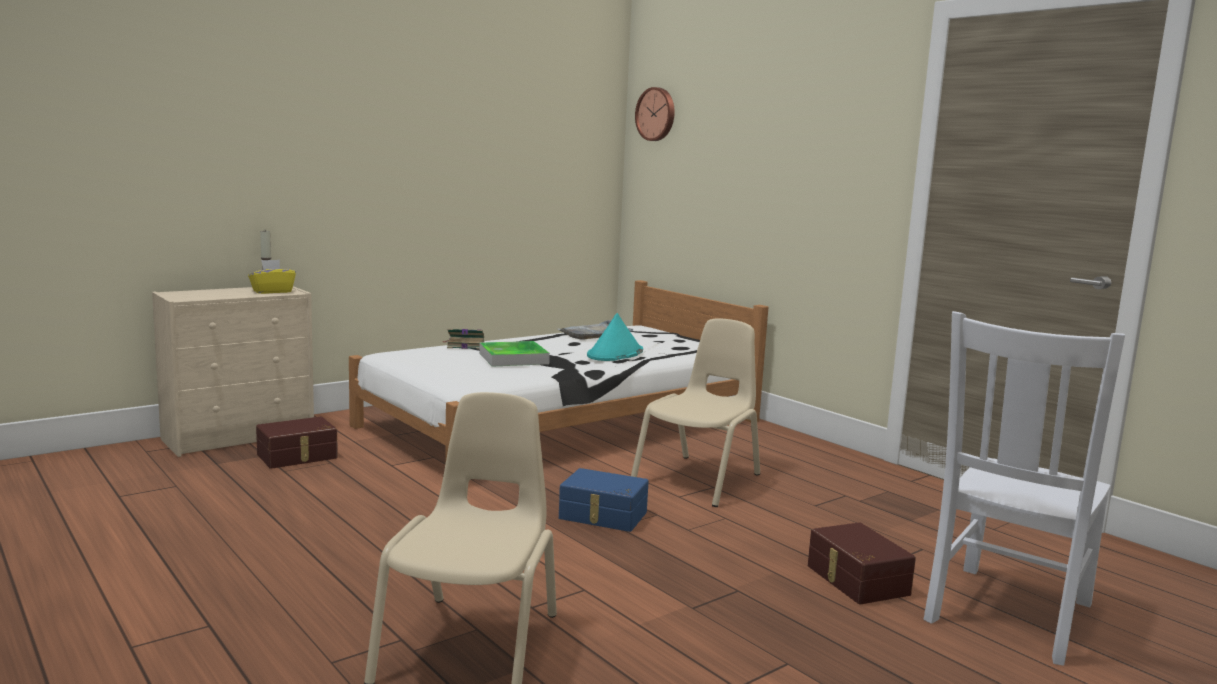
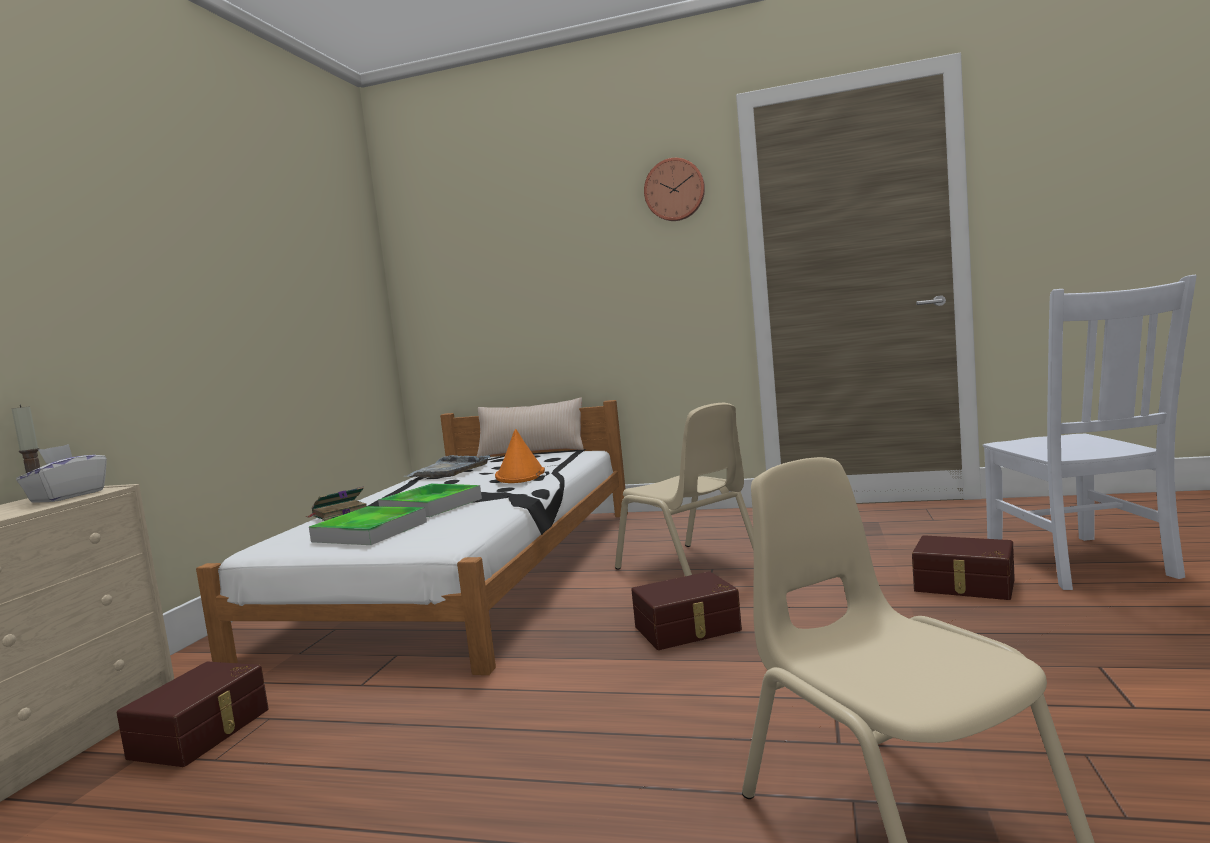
camera: 35 degrees left, 5 degrees down
(272, 291) = (67, 496): yellow tissue box -> white tissue box
(446, 364) = (370, 532): none -> tray
(602, 516) = (688, 629): blue storage box -> brown storage box
(615, 354) = (520, 475): turquoise hat -> orange hat
(656, 114) = (426, 239): wall clock -> wall clock (674, 190)
(690, 336) = (532, 452): none -> beige pillow
(698, 480) = (689, 568): beige chair -> beige chair turned 150 degrees clockwise

